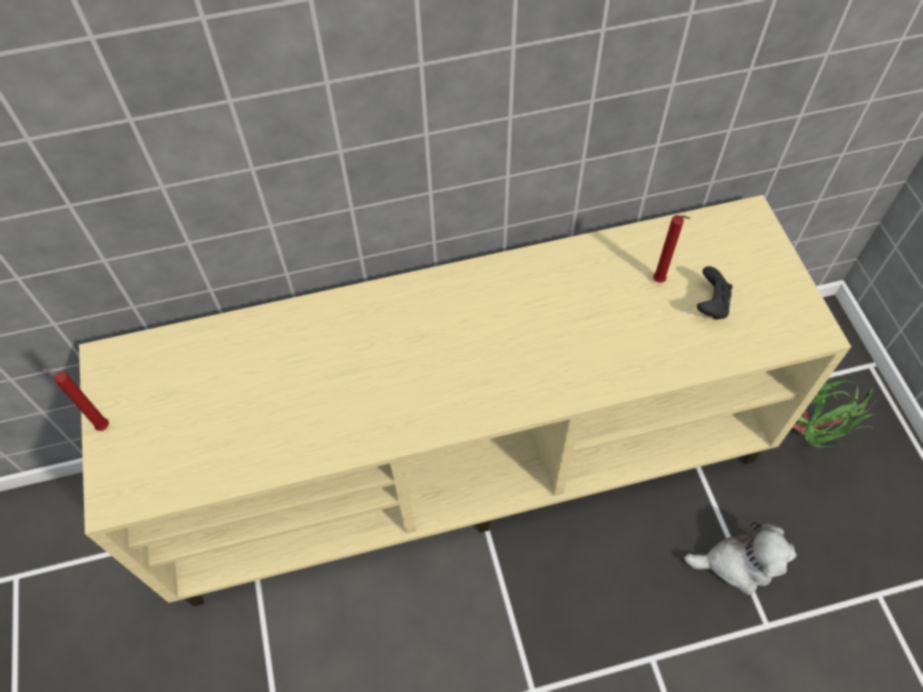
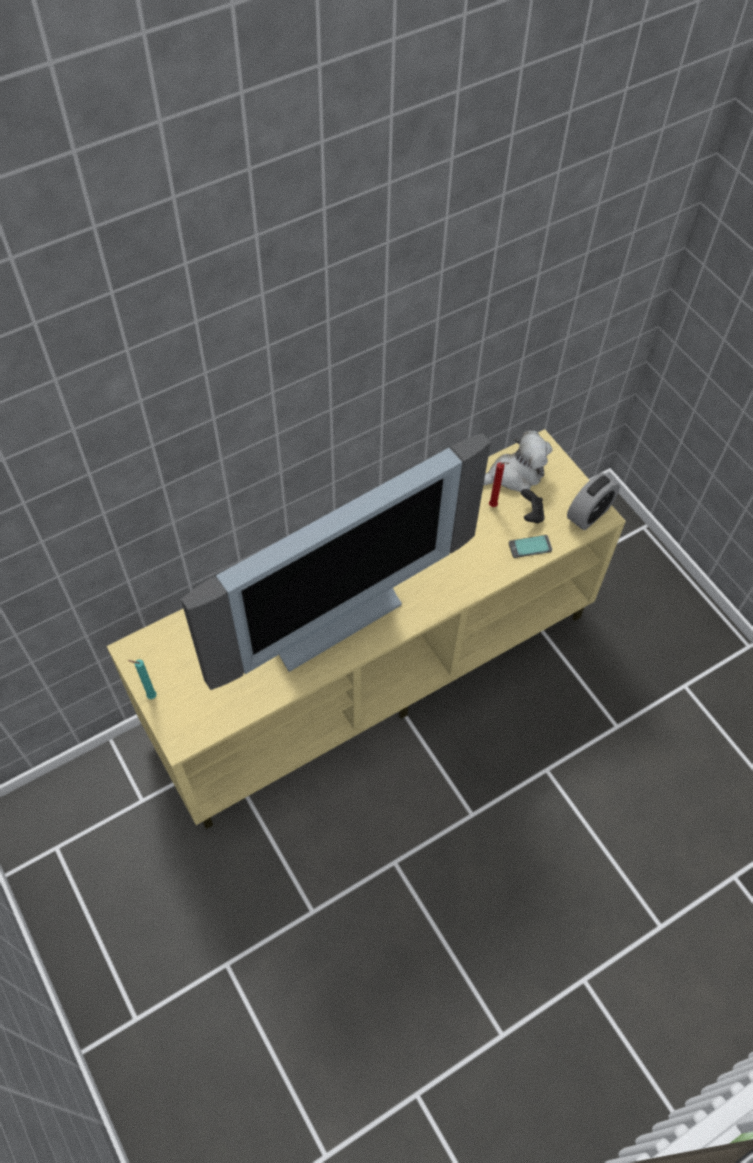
camera: 20 degrees left, 0 degrees up
(101, 426) = (150, 696): red candle -> turquoise candle
(380, 372) = (328, 612): none -> television
(696, 350) = (530, 547): none -> phone
(738, 563) = (588, 690): plush toy -> plush toy (514, 475)
(797, 324) = (589, 514): none -> alarm clock
(812, 436) = (615, 589): potted plant -> none

